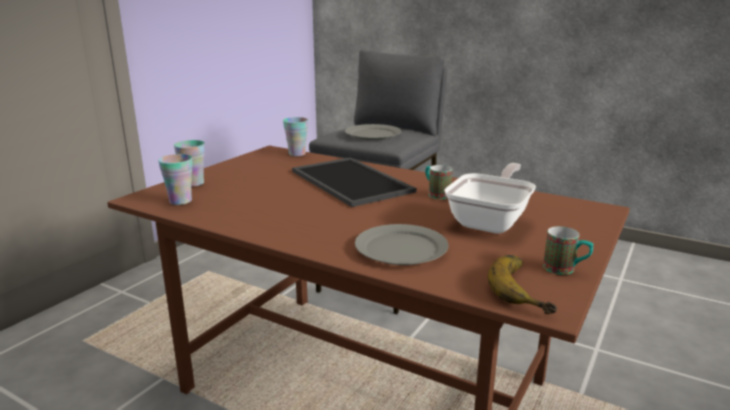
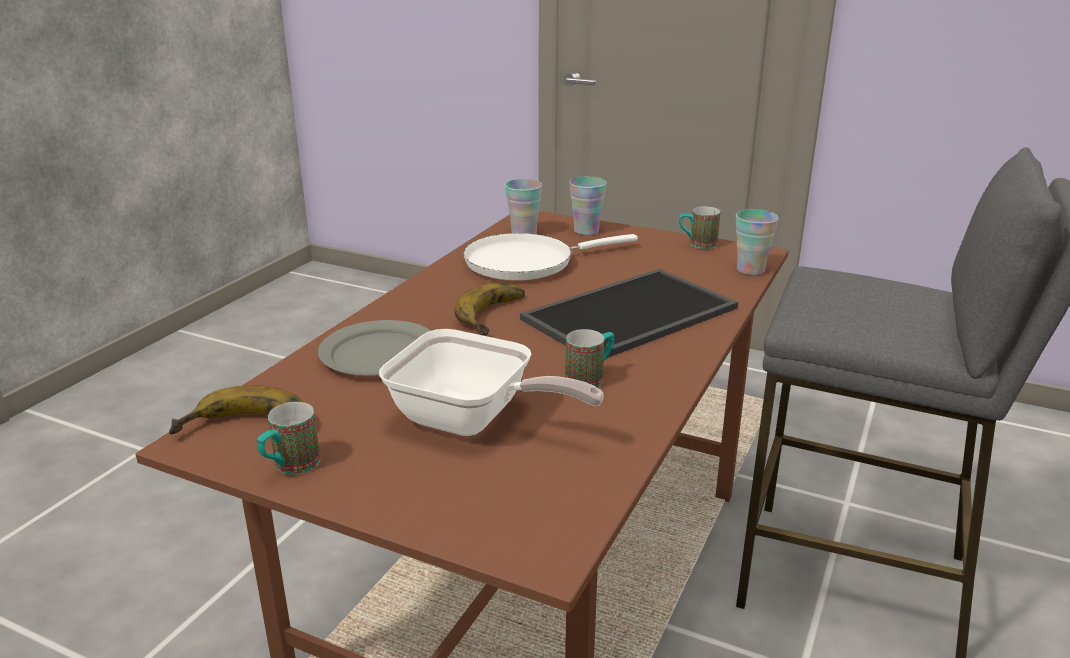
camera: 85 degrees right, 5 degrees up
(246, 160) = (697, 244): none -> mug
(246, 202) = (526, 262): none -> white frying pan
(343, 212) = (499, 316): none -> banana
(373, 134) = (857, 302): grey plate -> none

